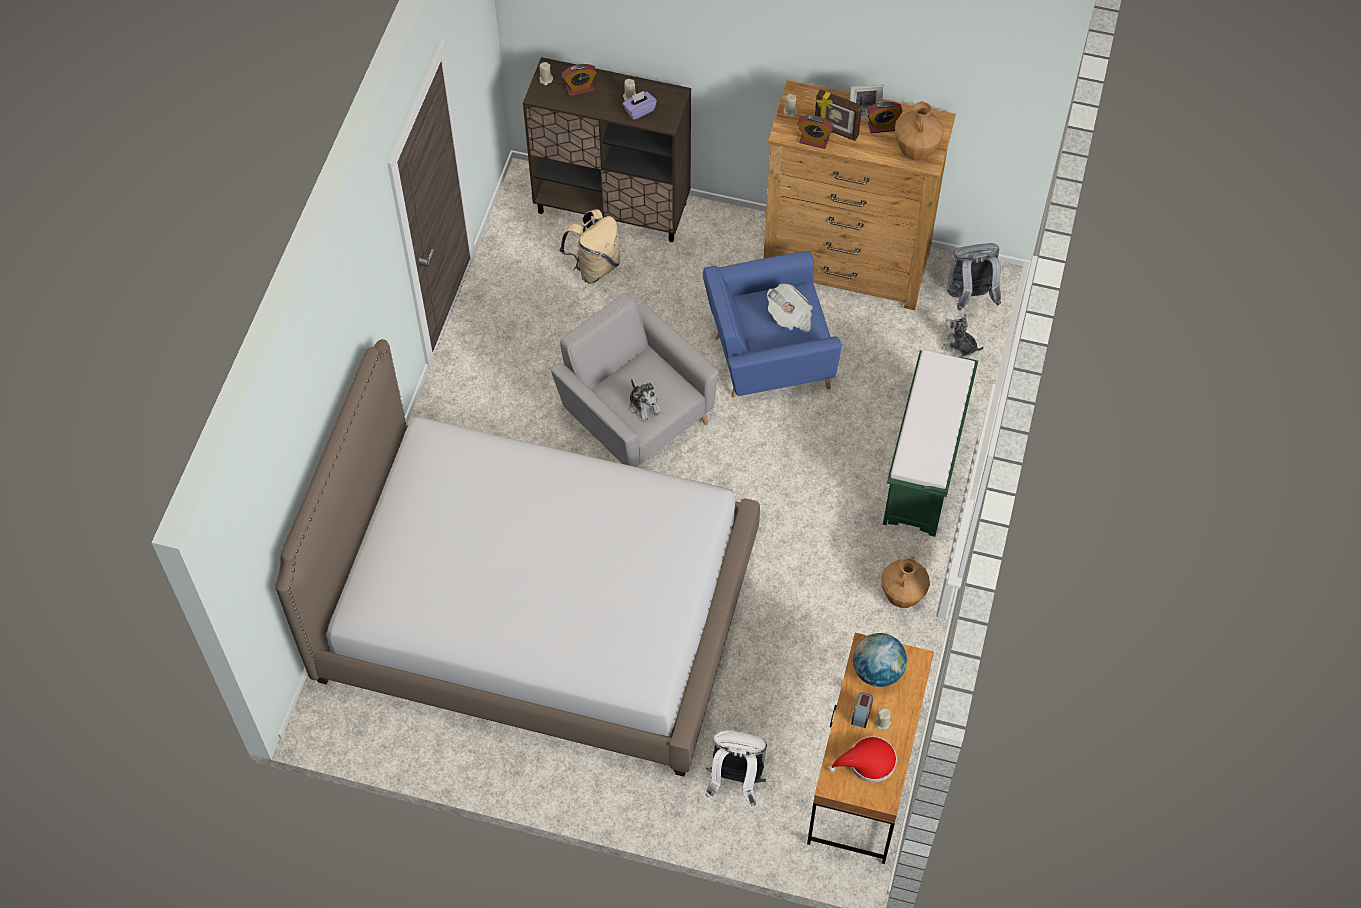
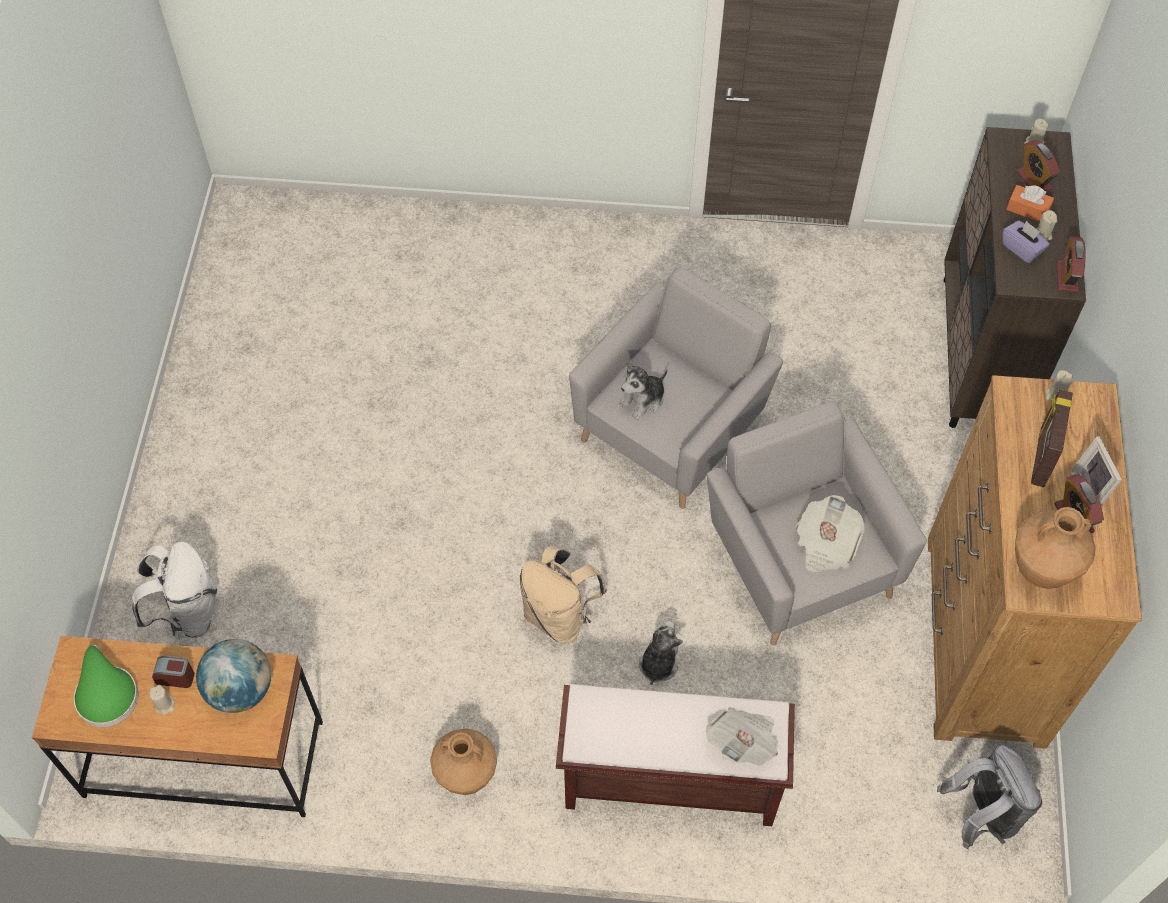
camera: 80 degrees right, 0 degrees up
(537, 610) = (390, 374): bed -> none
(594, 267) = (882, 349): beige backpack -> beige backpack (559, 615)
(605, 98) = (1028, 209): none -> orange tissue box
(766, 358) = (800, 561): blue armchair -> grey armchair
(814, 140) = (1012, 431): alarm clock -> alarm clock (1067, 277)
(868, 762) = (106, 693): red hat -> green hat
(924, 470) = (668, 782): green bench -> brown bench
(948, 380) = (743, 742): none -> newspaper
(959, 348) = (886, 809): plush toy -> plush toy (658, 663)

